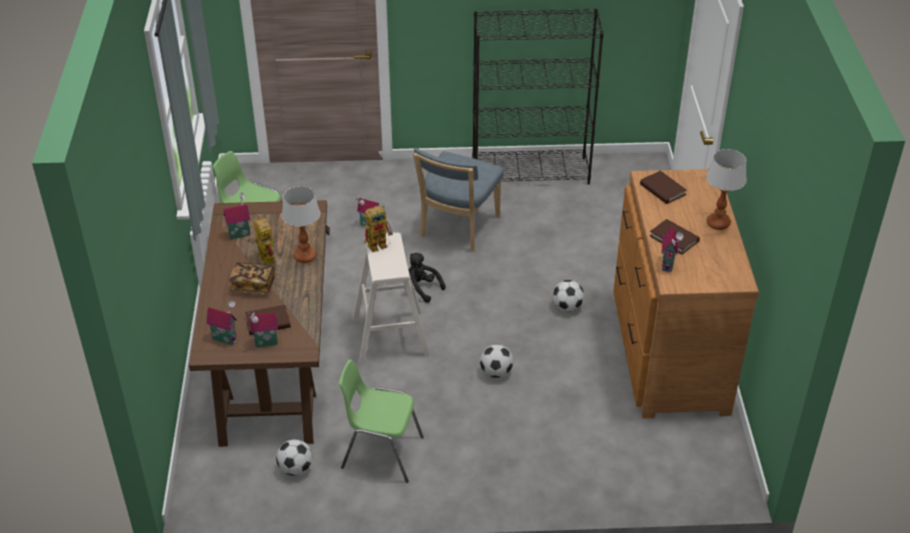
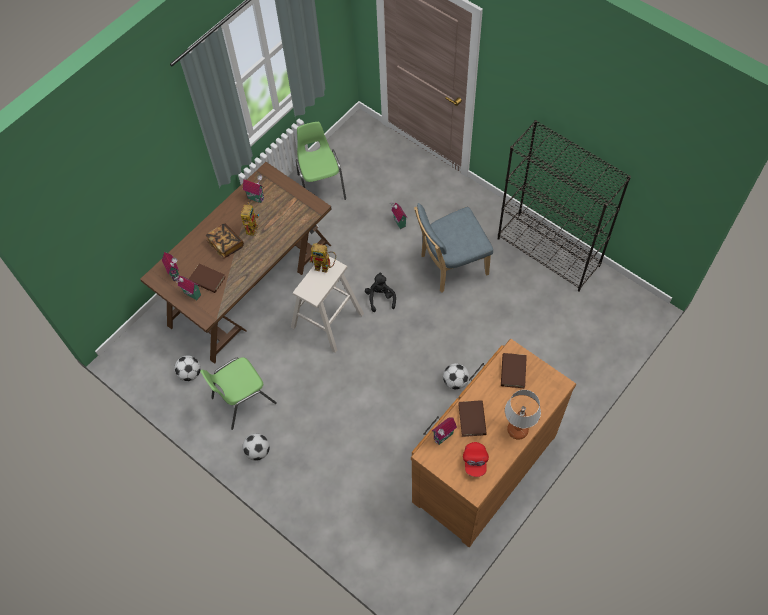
camera: 45 degrees right, 20 degrees up
(305, 256) = (274, 244): table lamp -> none
(381, 453) = (242, 400): green chair -> green chair turned 90 degrees counterclockwise
(496, 372) = (361, 396): football -> football (258, 451)
(715, 263) = (475, 461): none -> red cap

